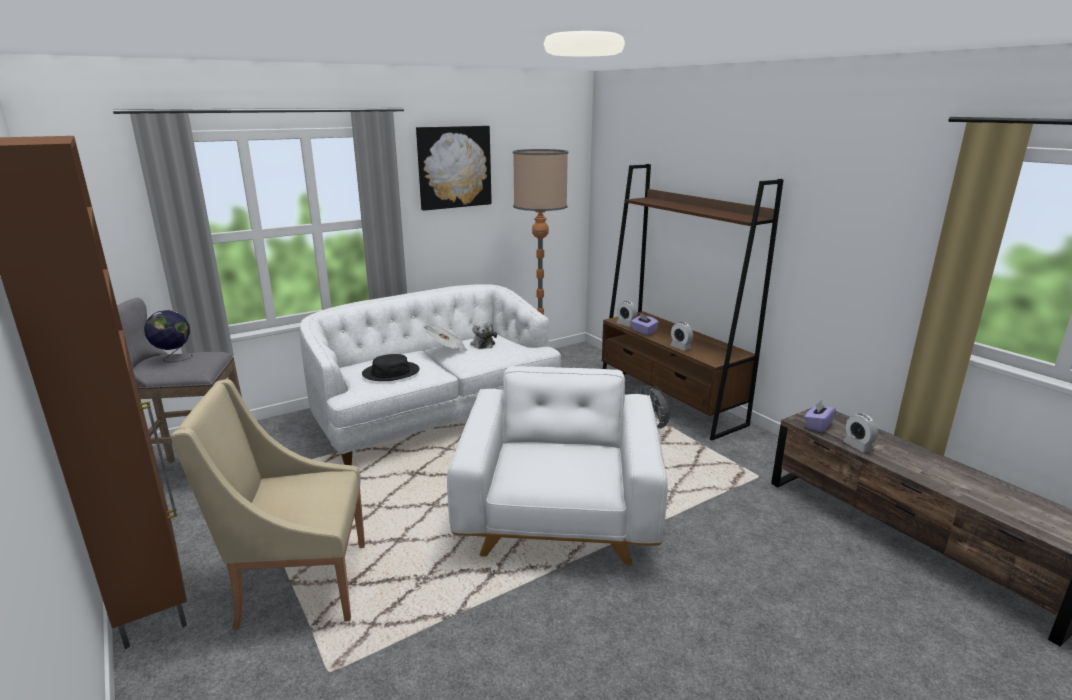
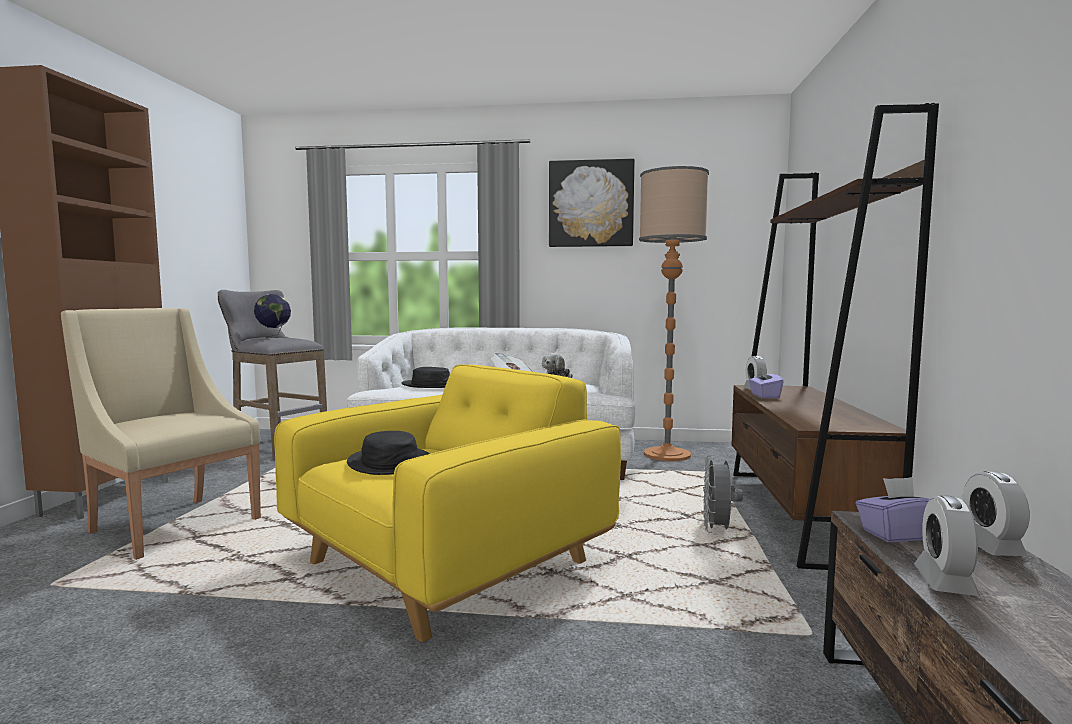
camera: 40 degrees right, 15 degrees down
(545, 467) = (389, 463): none -> black hat
(559, 515) = (447, 563): white armchair -> yellow armchair
(680, 347) = (786, 411): alarm clock -> alarm clock (990, 546)

